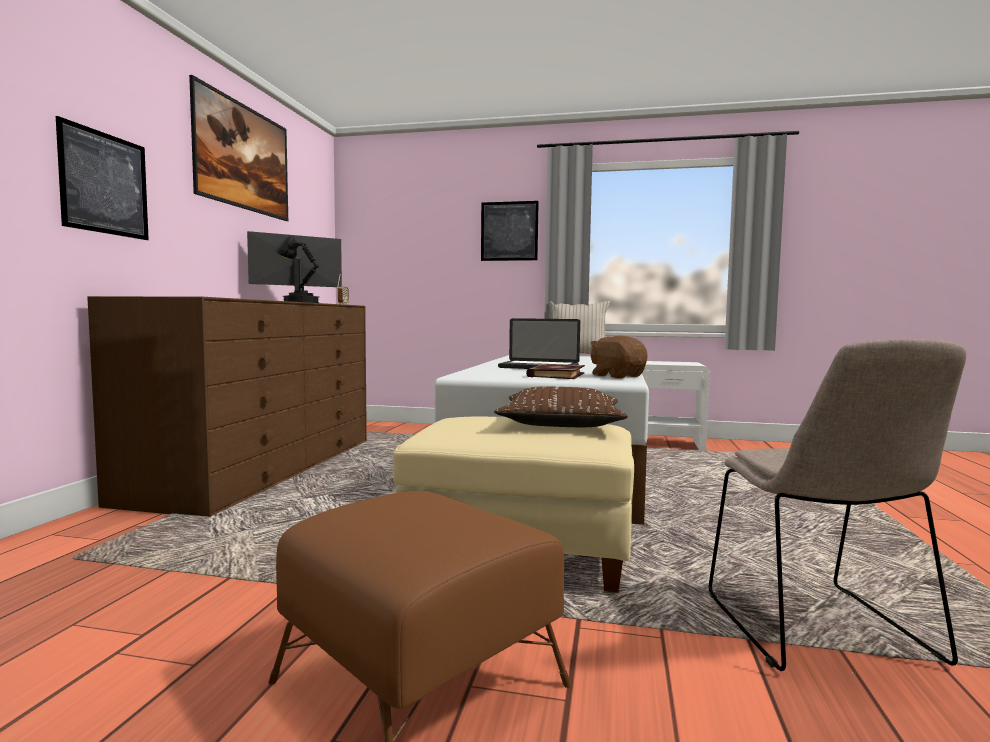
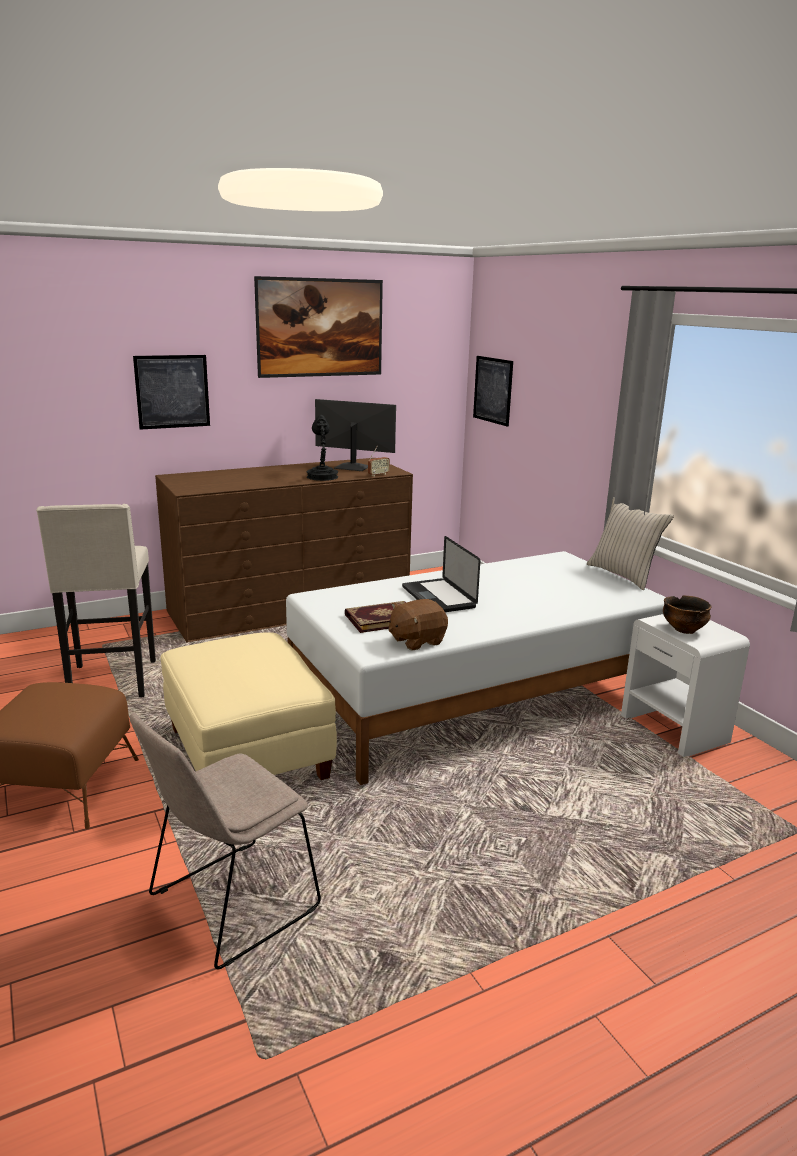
camera: 50 degrees right, 15 degrees up
(196, 577) = (112, 683): none -> beige stool
(509, 231) = (597, 394): picture -> picture (493, 390)
(561, 423) = (272, 673): brown pillow -> none
(617, 376) = (416, 641): brown plush toy -> brown plush toy turned 135 degrees counterclockwise
(674, 363) = (684, 629): none -> bowl

